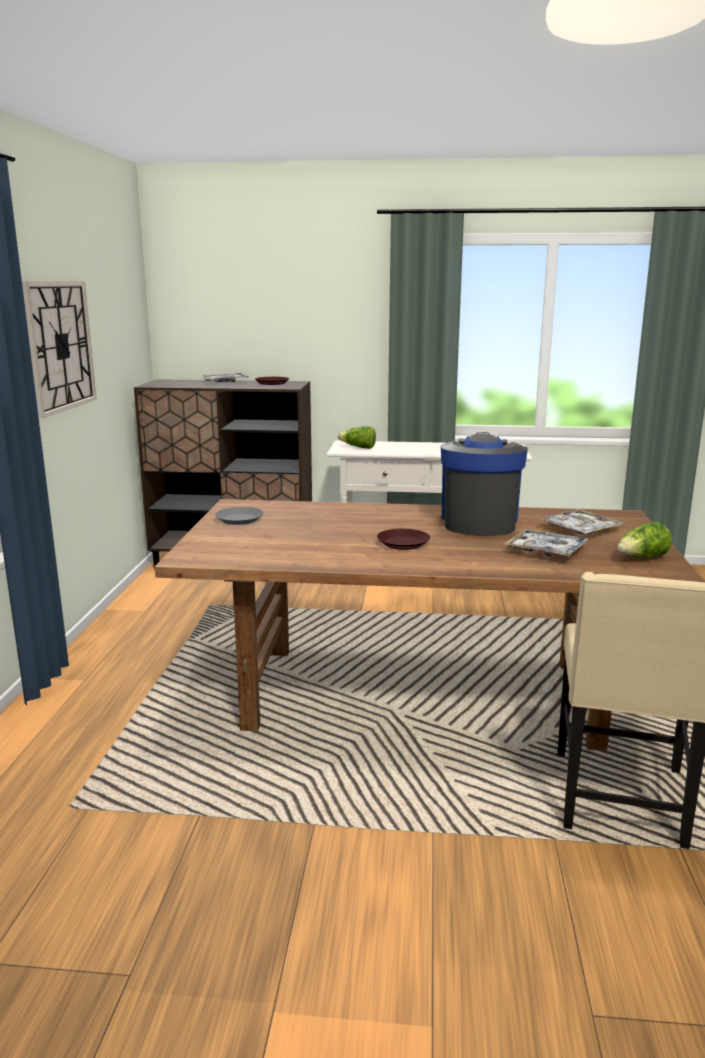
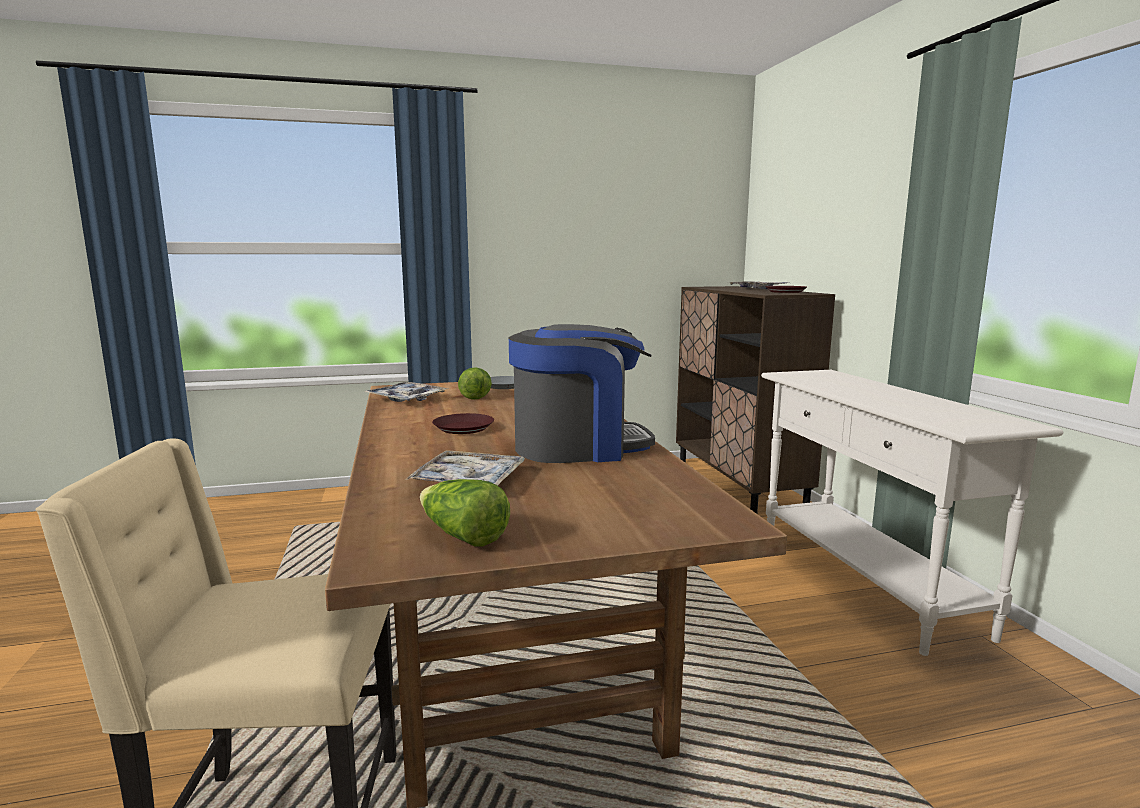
camera: 70 degrees right, 5 degrees down
(59, 346) = (553, 237): wall clock -> none
(358, 448) = (810, 377): lettuce -> lettuce (475, 396)
(580, 529) = (594, 495): tray -> tray (406, 399)

